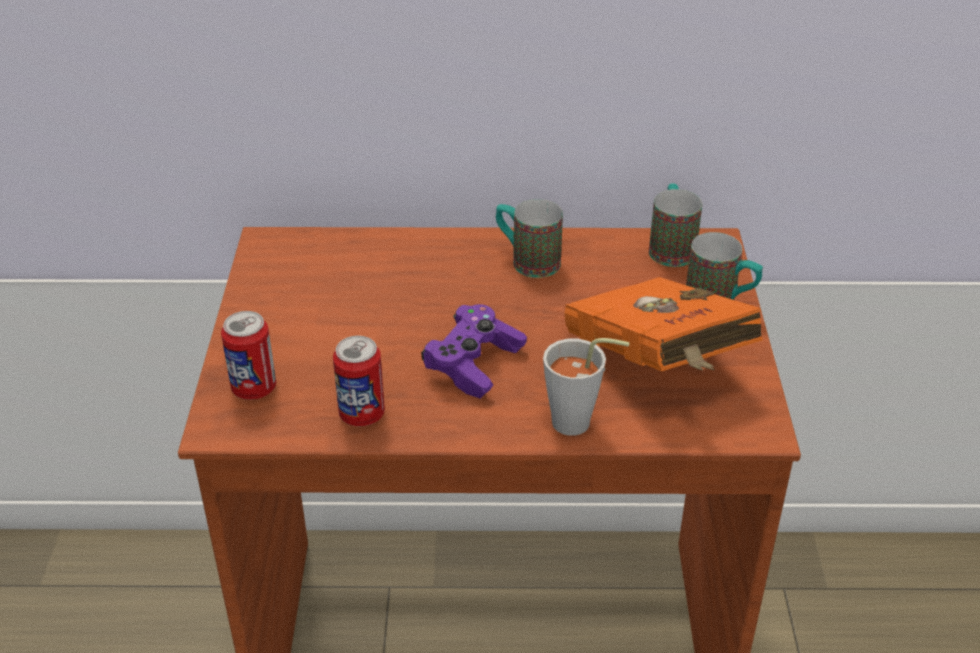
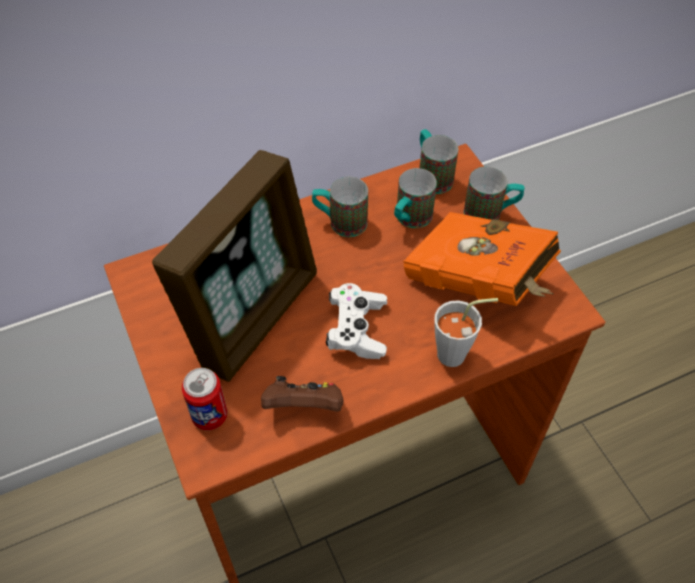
camera: 25 degrees left, 15 degrees up
(362, 414) = (304, 406): can -> brown game controller
(366, 315) = (253, 315): none -> picture frame
(474, 364) = (357, 330): purple game controller -> white game controller
(612, 281) = (409, 220): none -> mug

